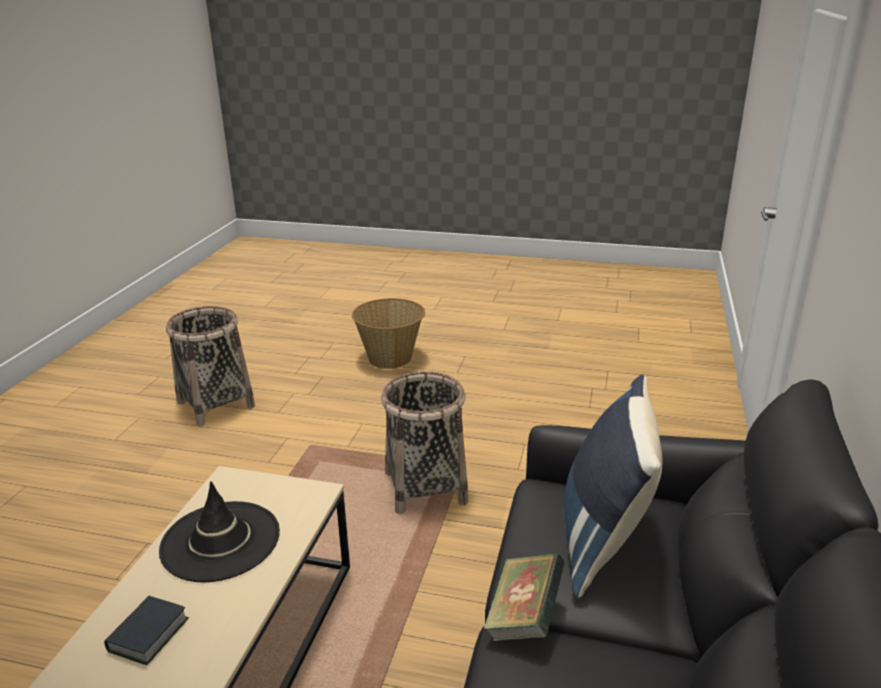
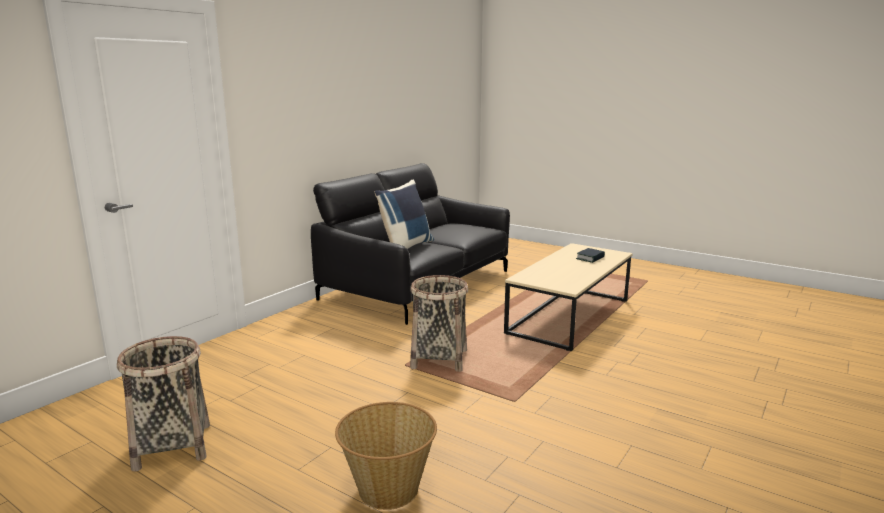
camera: 160 degrees left, 10 degrees down
(216, 404) = (614, 466): basket -> basket (172, 446)
(220, 541) = (568, 272): black hat -> none
(523, 617) = (454, 242): book -> none

